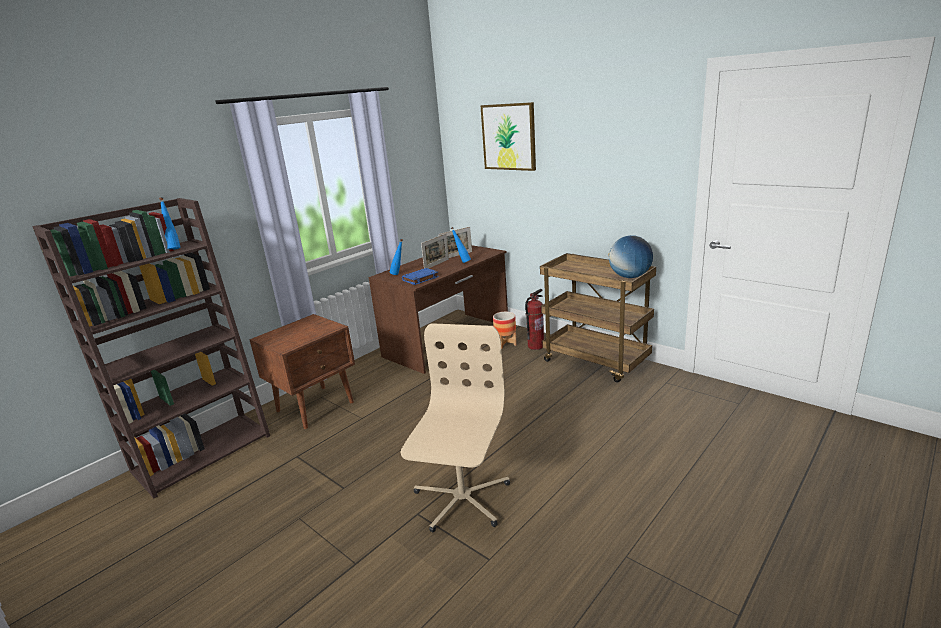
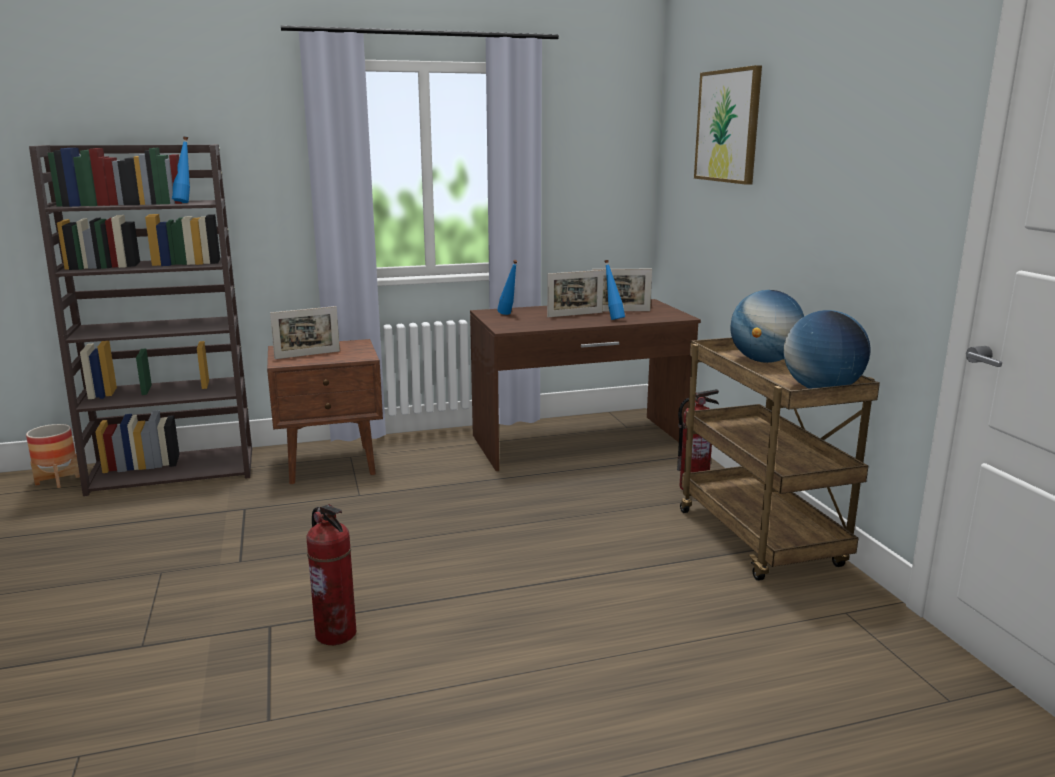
camera: 30 degrees right, 5 degrees down
(292, 337) = (307, 355): none -> picture frame
(420, 279) = (523, 325): blue book -> none
(461, 499) = (337, 633): beige office chair -> fire extinguisher
(505, 343) = (653, 470): planter -> planter (58, 480)
(580, 268) = (764, 361): none -> globe

